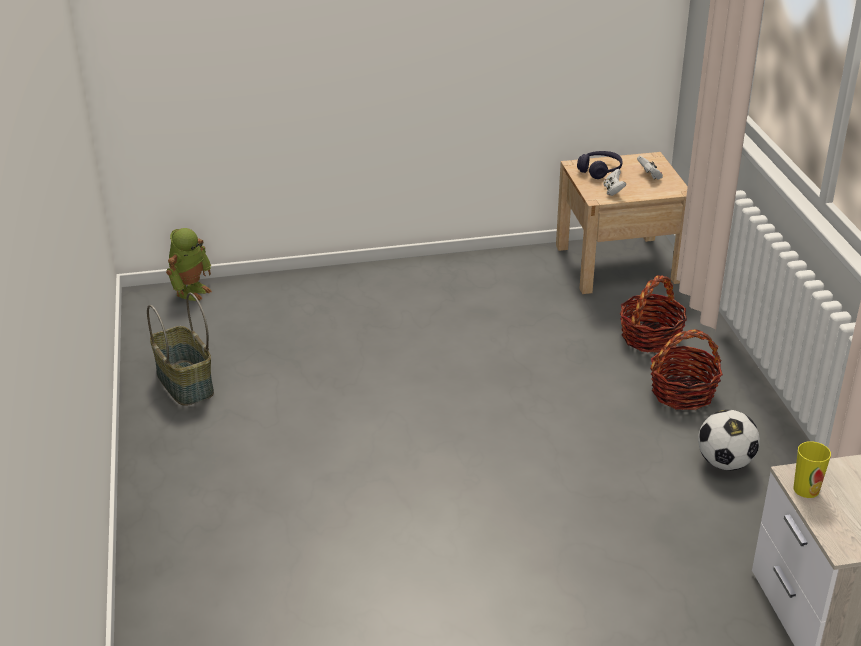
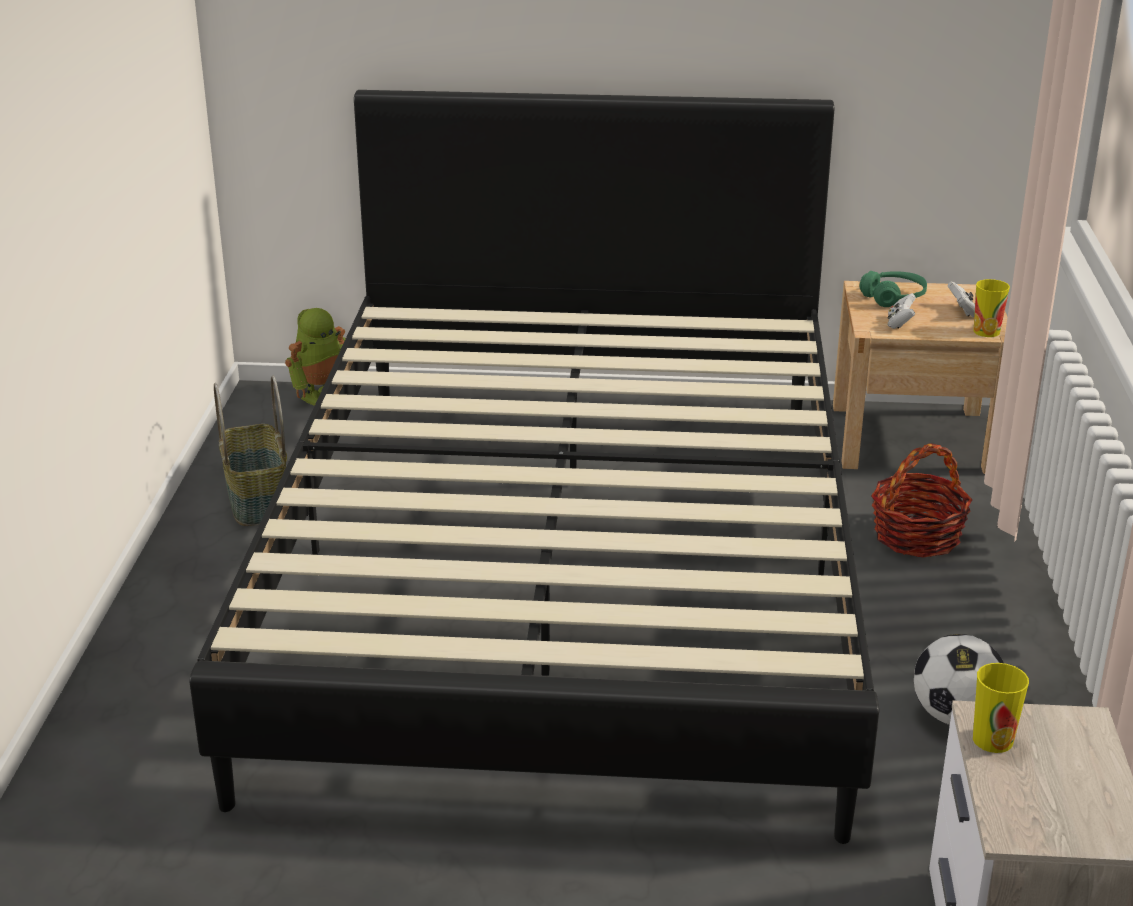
camera: 15 degrees right, 5 degrees down
(432, 400) = (568, 568): none -> black bed
(599, 170) = (893, 297): purple headphones -> green headphones
(671, 189) = (986, 331): none -> cup
(682, 393) = (932, 614): basket -> none

